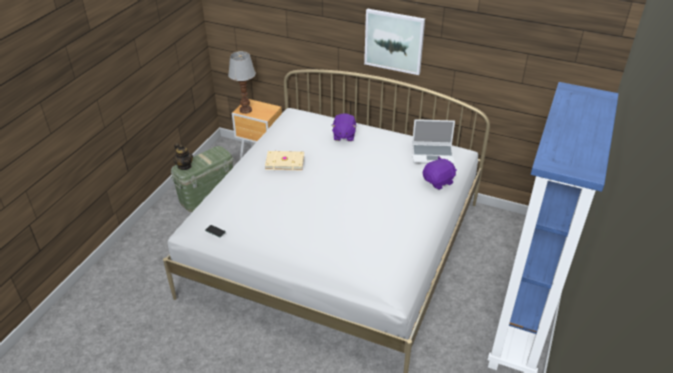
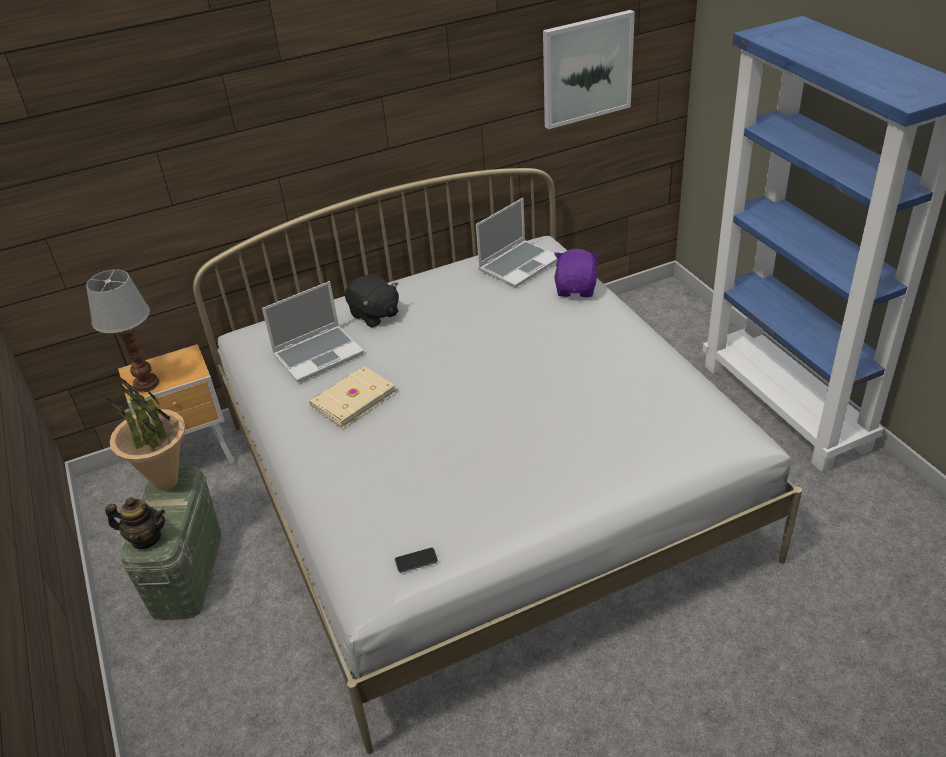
camera: 45 degrees left, 0 degrees up
(215, 152) = (167, 482): none -> potted plant
(301, 137) = (319, 354): none -> laptop
(343, 135) = (374, 315): purple plush toy -> black plush toy
(394, 41) = (378, 119): picture -> picture (586, 69)

